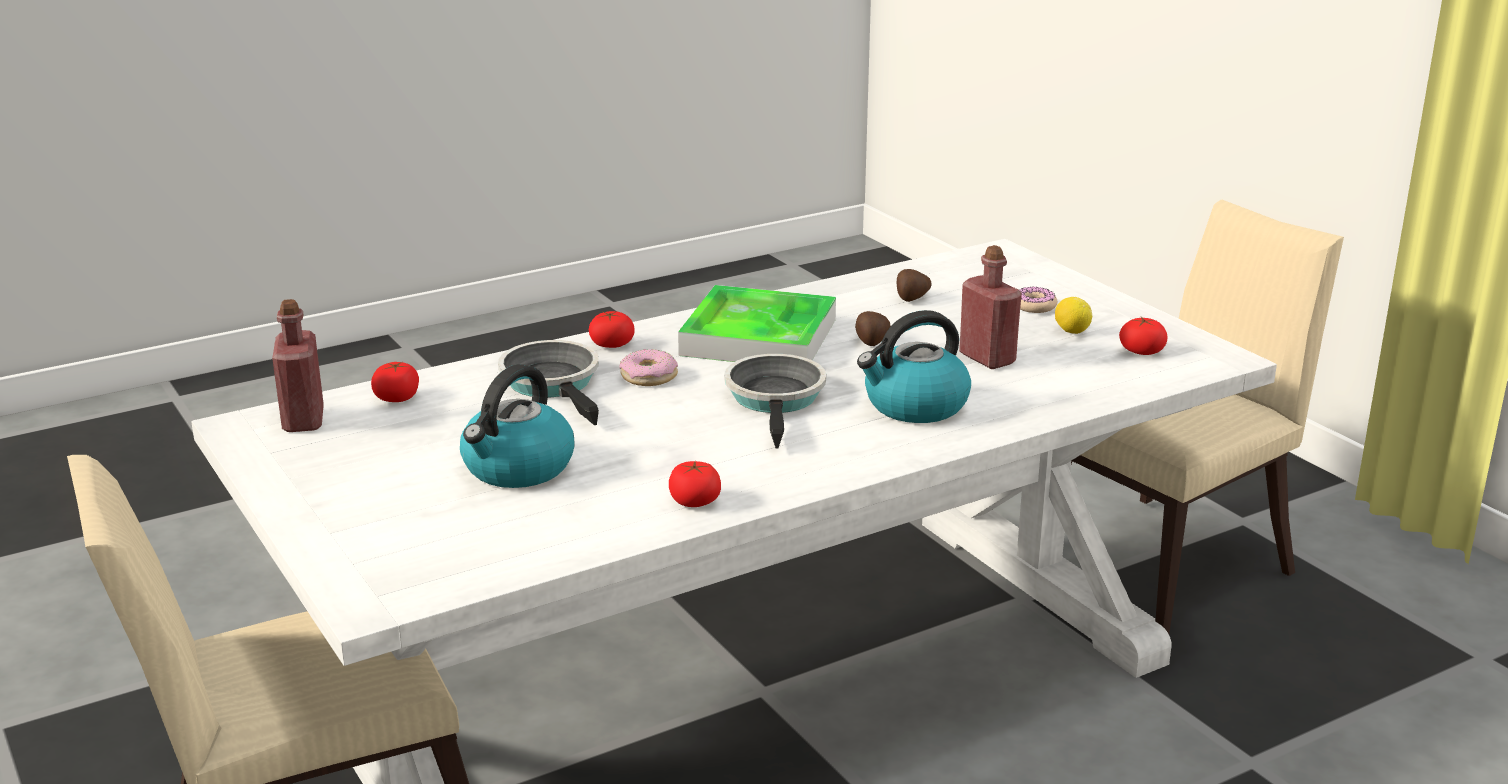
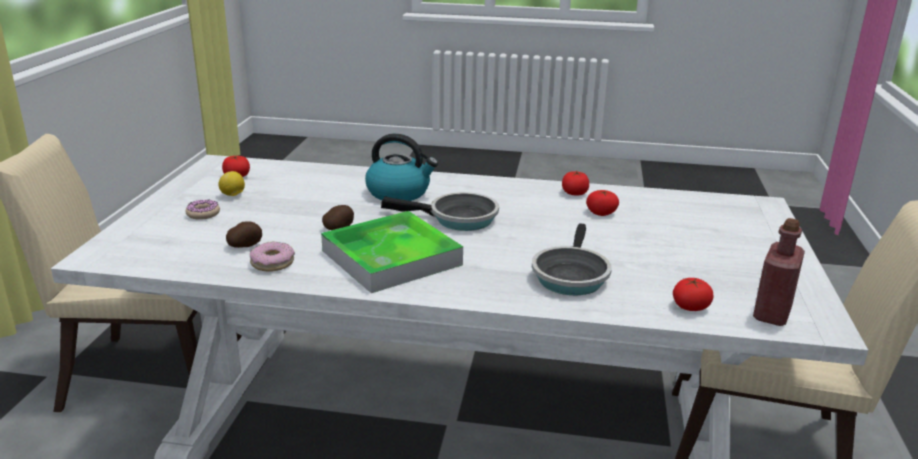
camera: 140 degrees left, 0 degrees up
(517, 468) = (647, 234): kettle -> none
(611, 344) = (491, 291): tomato -> tomato (601, 213)
(649, 376) = (503, 258): donut -> donut (272, 263)
(776, 400) = (457, 219): frying pan -> frying pan turned 120 degrees counterclockwise
(987, 358) = (309, 199): red bottle -> none

